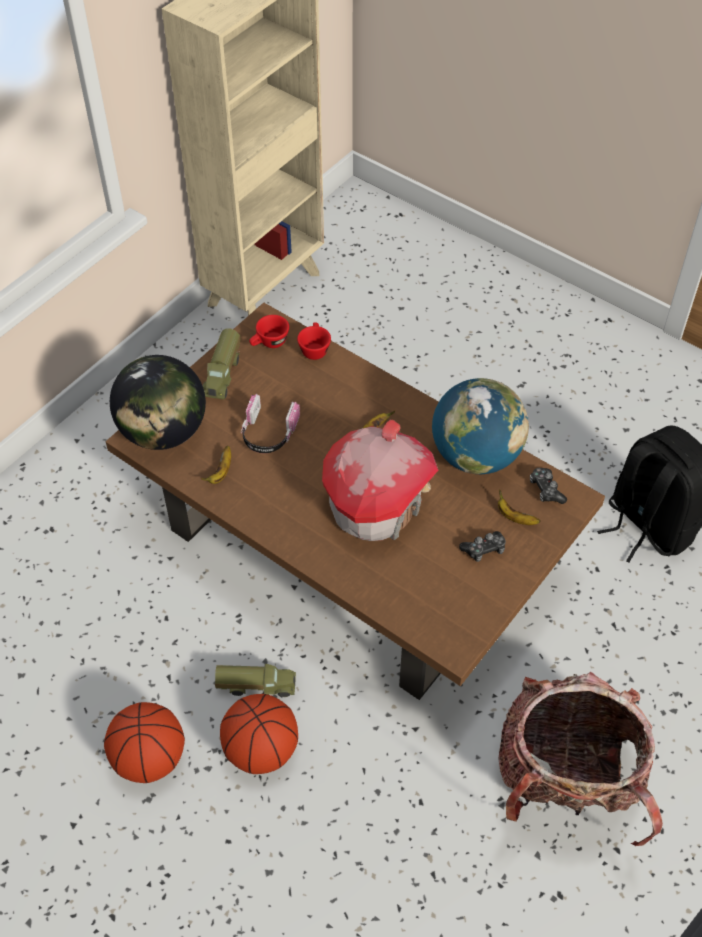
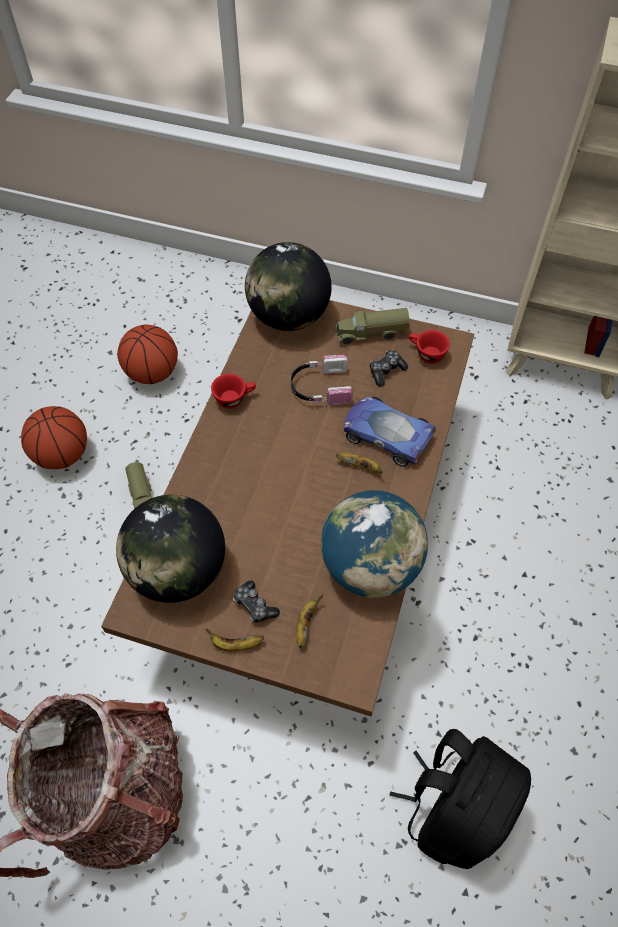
camera: 70 degrees right, 5 degrees up
(221, 472) = (263, 369): banana -> banana (235, 645)
(261, 750) = (87, 527): basketball -> basketball (152, 373)
(314, 348) = (438, 389): red cup -> red cup (235, 398)
(346, 401) = (386, 434): none -> toy car
(376, 506) = (272, 497): toy house -> none
(426, 600) = (178, 570): none -> globe
(546, 490) = (354, 646): game controller -> game controller (386, 371)

